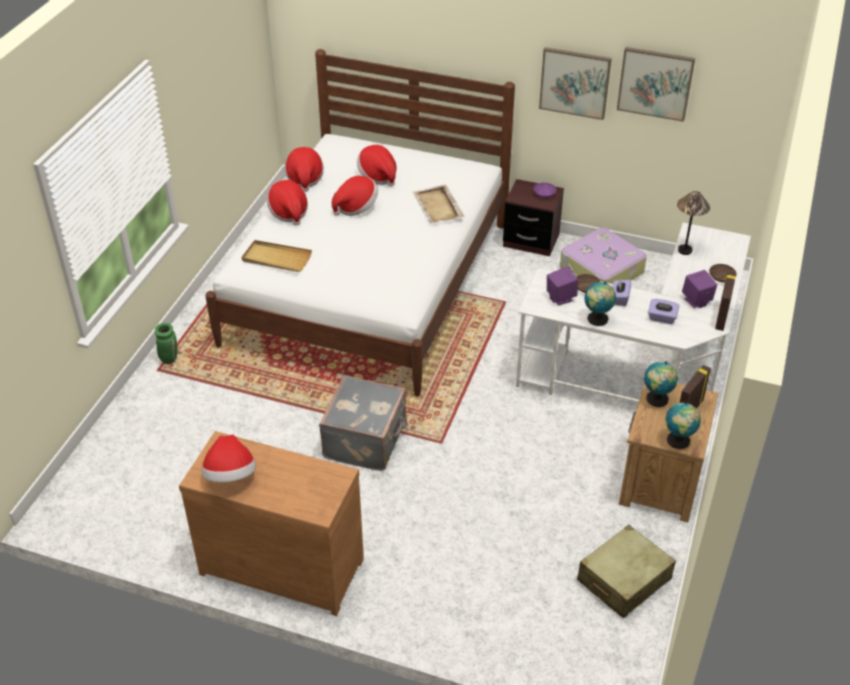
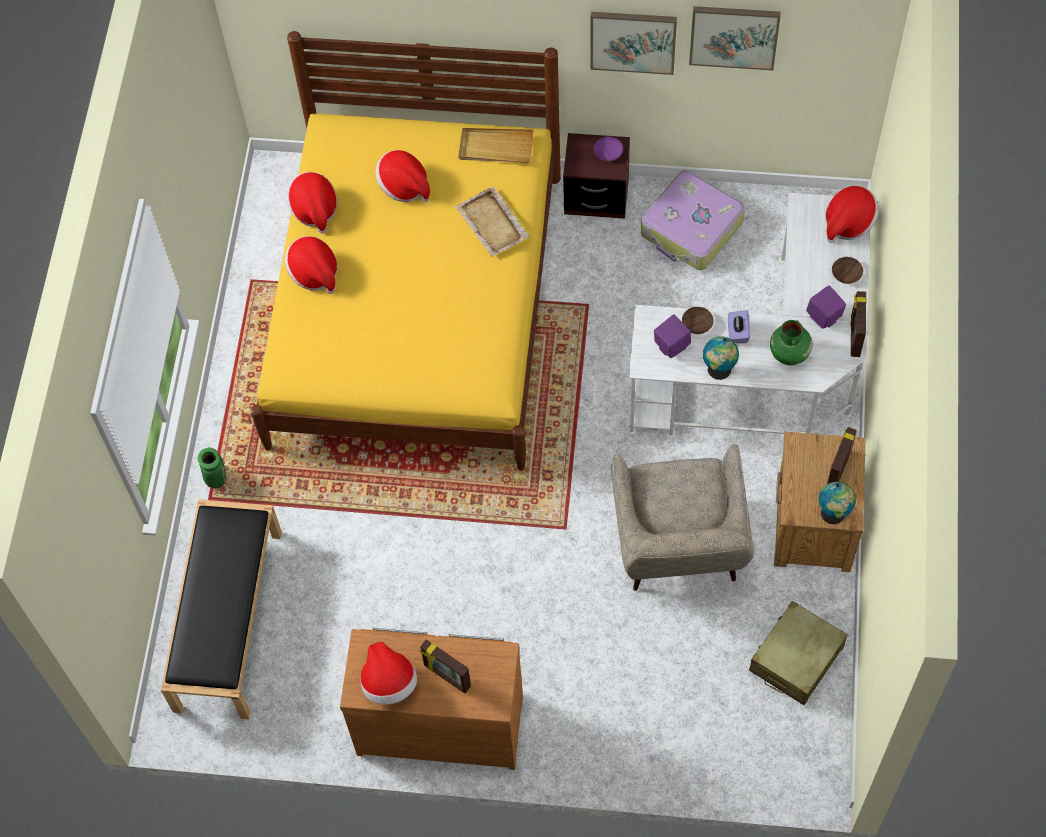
camera: 10 degrees left, 20 degrees up
(135, 452) = (228, 618): none -> black bench
(276, 258) = (324, 352): beige tray -> beige tray (495, 147)
(284, 481) = (447, 676): none -> picture frame
(356, 207) = (393, 246): hat -> hat (848, 222)
(366, 440) = (482, 544): grey suitcase -> none
(368, 282) = (416, 309): white bed -> yellow bed
(536, 475) = (678, 548): none -> beige armchair
(656, 400) = (801, 463): globe -> none
(662, 318) = (790, 352): purple tissue box -> green vase
(684, 250) = (798, 239): table lamp -> none

